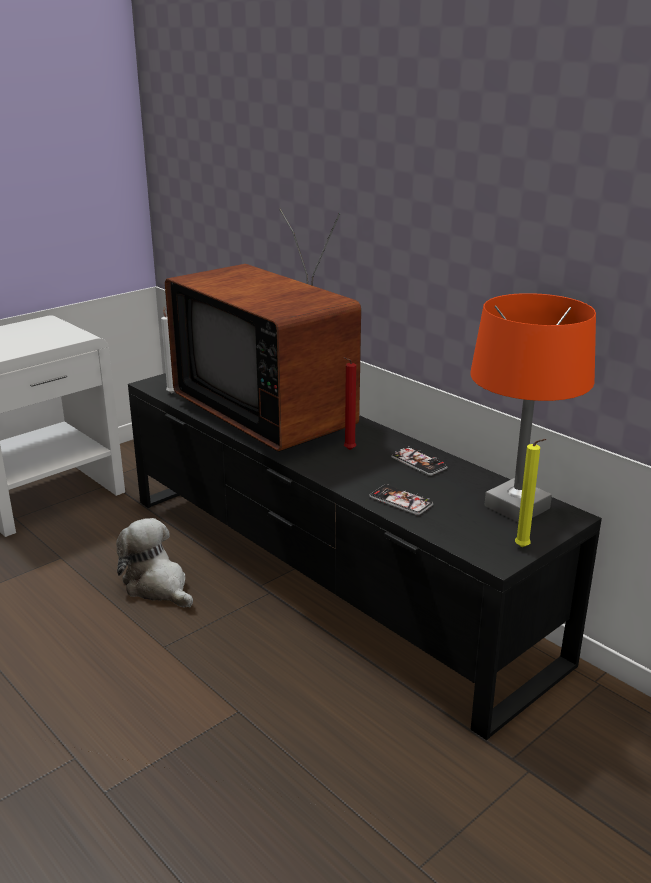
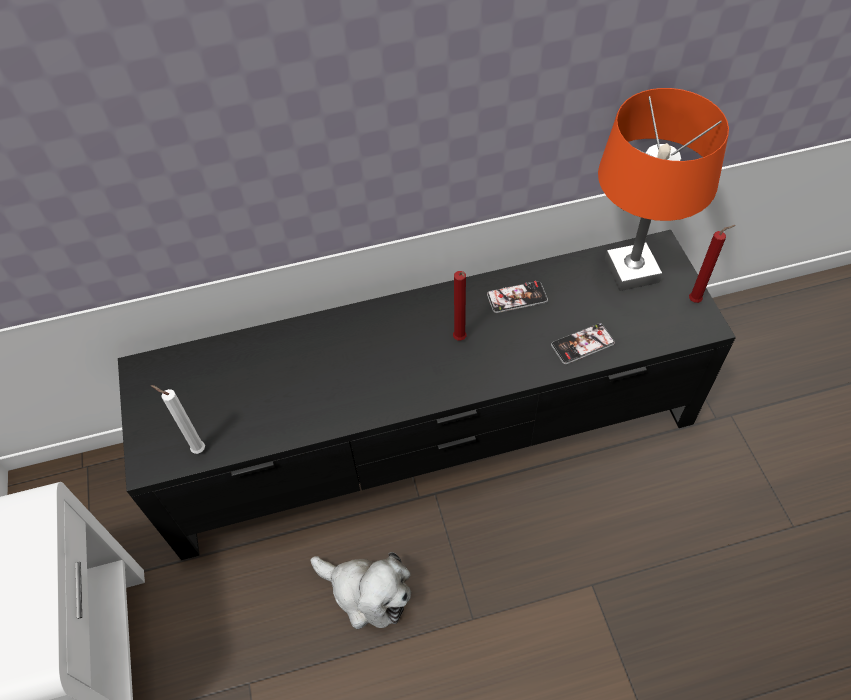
camera: 60 degrees left, 30 degrees up
(158, 586) = (367, 593): plush toy -> plush toy turned 135 degrees counterclockwise
(273, 414) = (333, 369): television -> none
(524, 548) = (696, 300): yellow candle -> red candle

